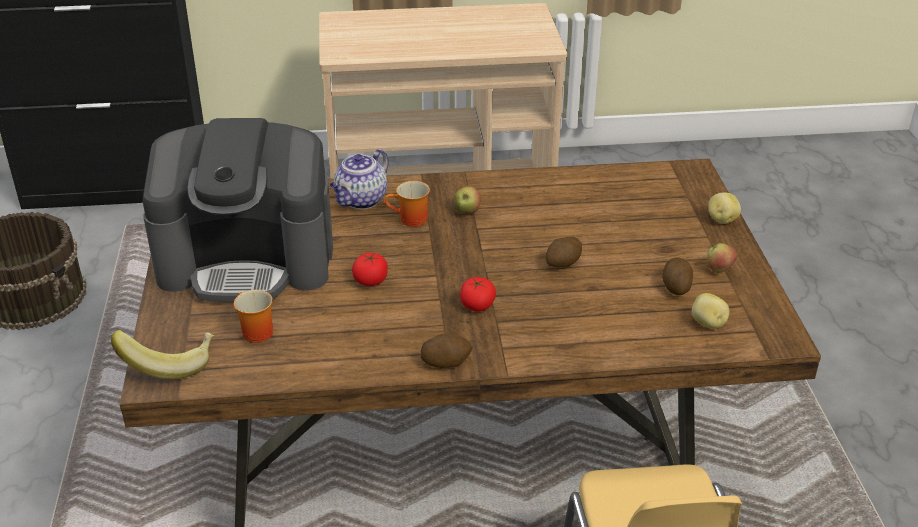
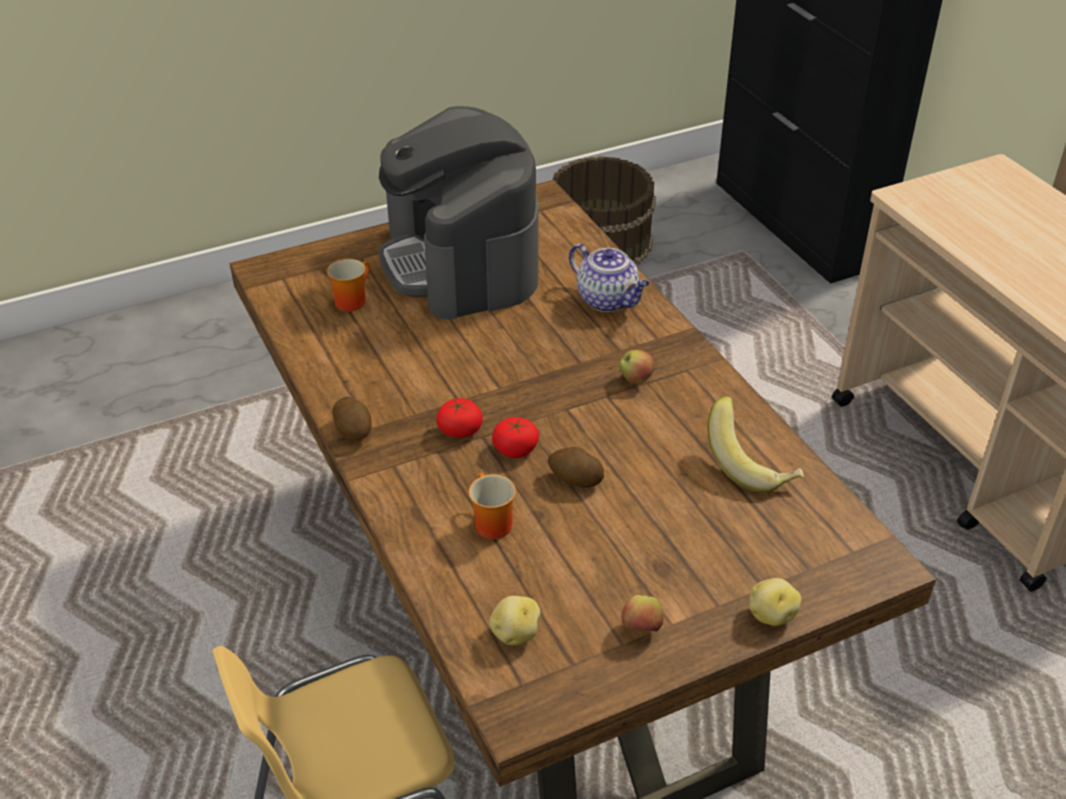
camera: 70 degrees right, 5 degrees up
(170, 364) = (288, 270): banana -> banana (752, 465)
(361, 200) = (608, 300): teapot -> teapot turned 150 degrees counterclockwise
(370, 280) = (467, 346): tomato -> tomato (515, 449)
(410, 220) = (592, 344): mug -> mug (489, 523)
(676, 286) = (580, 590): potato -> none

